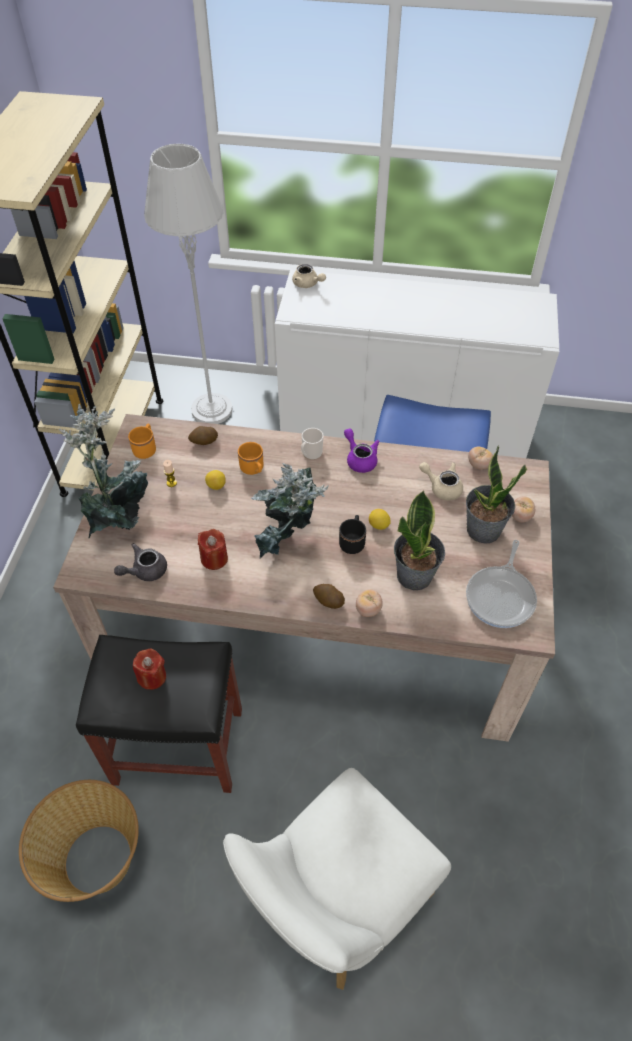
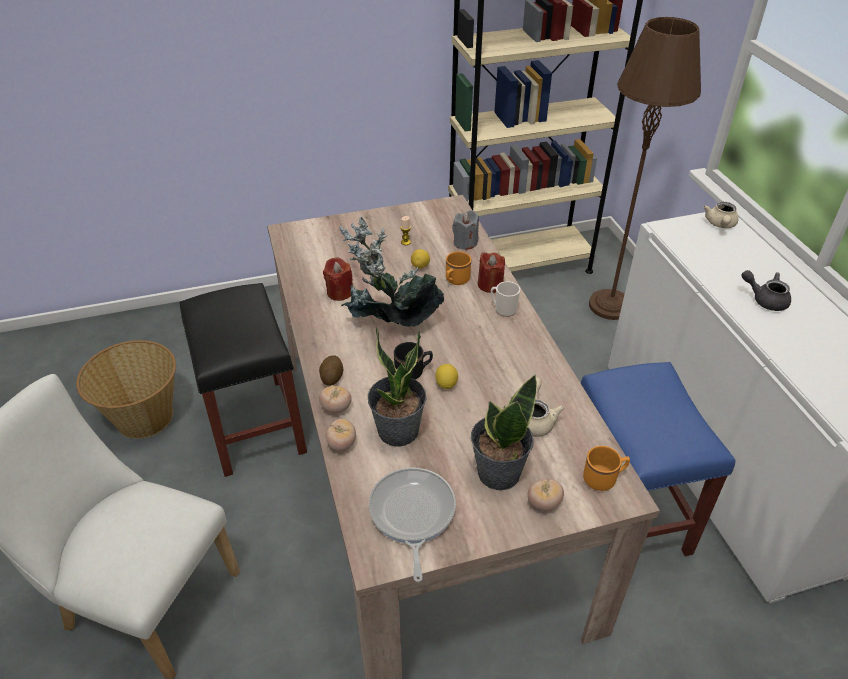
camera: 65 degrees right, 10 degrees down
(120, 518) = (350, 230): potted plant -> none
(145, 571) = (306, 261): grey teapot -> grey teapot (765, 299)
(146, 448) = (432, 217): orange mug -> orange mug (604, 478)
(152, 677) = (232, 322): red candle -> red candle (490, 285)
(204, 442) = (465, 243): potato -> grey candle
(212, 410) = (610, 306): grey floor lamp -> brown floor lamp
(360, 459) = (524, 344): purple teapot -> none
(479, 465) = (594, 442): tomato -> tomato (342, 444)
(501, 596) = (411, 515): frying pan -> frying pan turned 90 degrees clockwise

